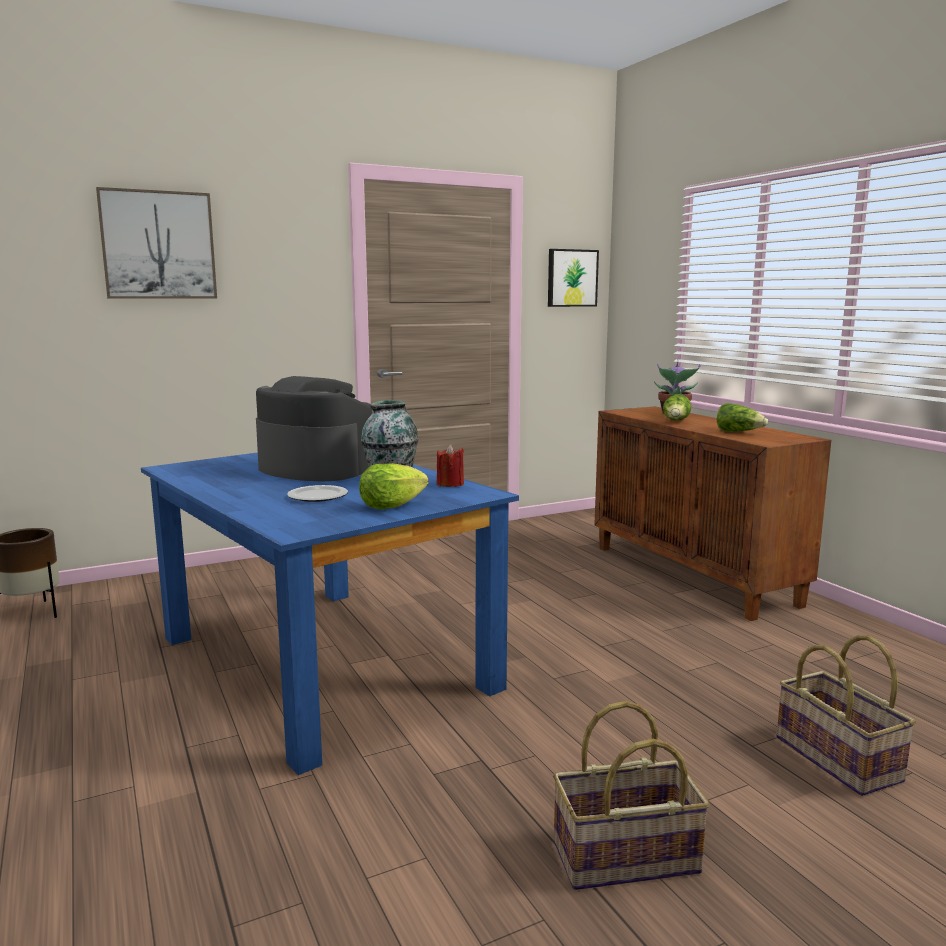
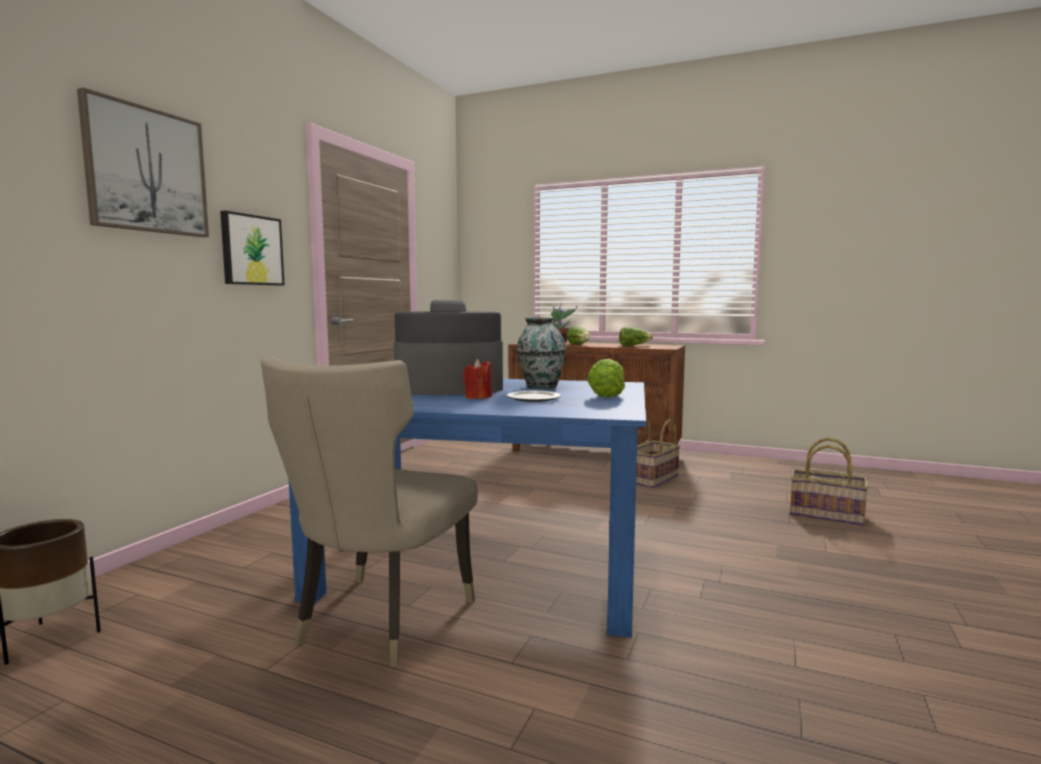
camera: 40 degrees left, 5 degrees down
(176, 676) = (378, 622): none -> beige chair
(450, 484) = (583, 383): red candle -> red candle (478, 397)
(571, 278) = (440, 247): picture -> picture (251, 250)
(625, 859) = (859, 591): basket -> basket (653, 479)

